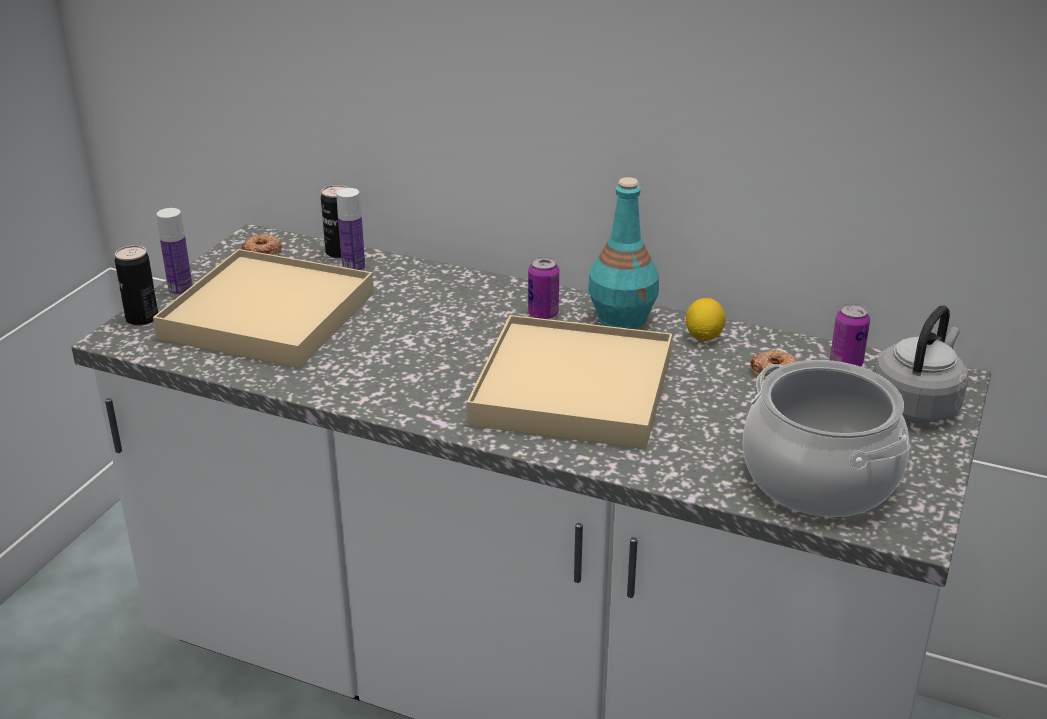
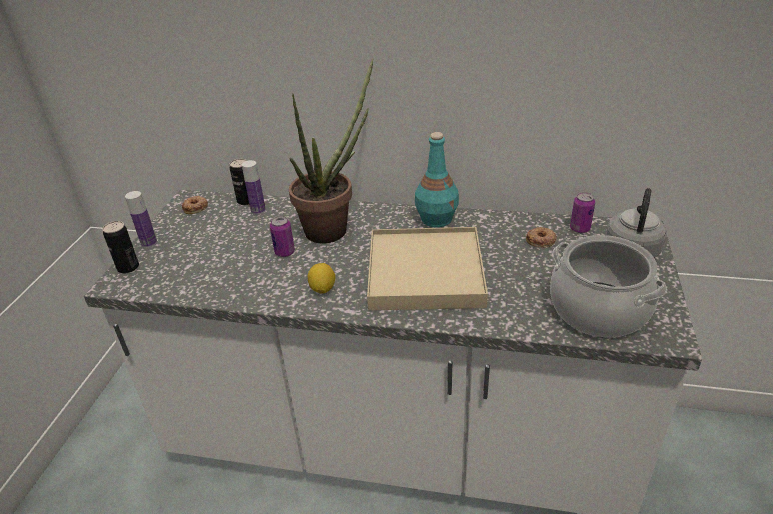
camera: 10 degrees left, 5 degrees up
(267, 316) = (212, 252): beige tray -> none
(459, 308) = (334, 227): none -> potted plant
(543, 314) = (387, 224): can -> can (285, 252)
(703, 337) = (490, 224): lemon -> lemon (322, 289)

